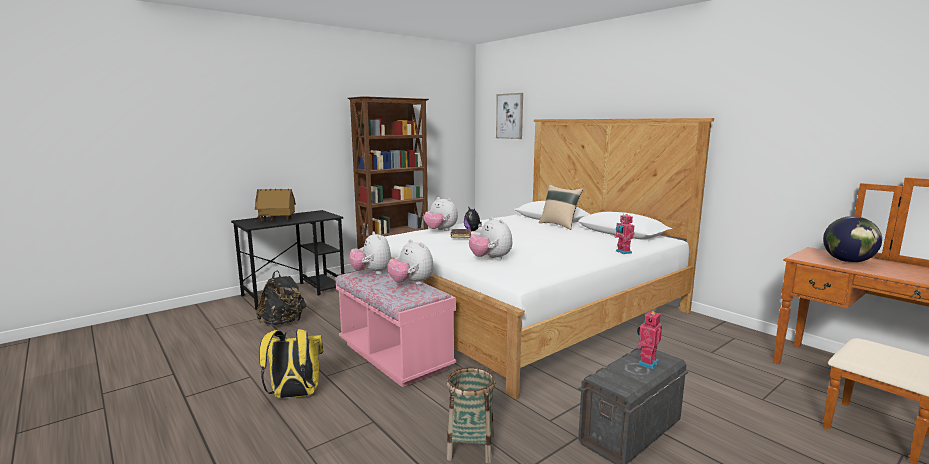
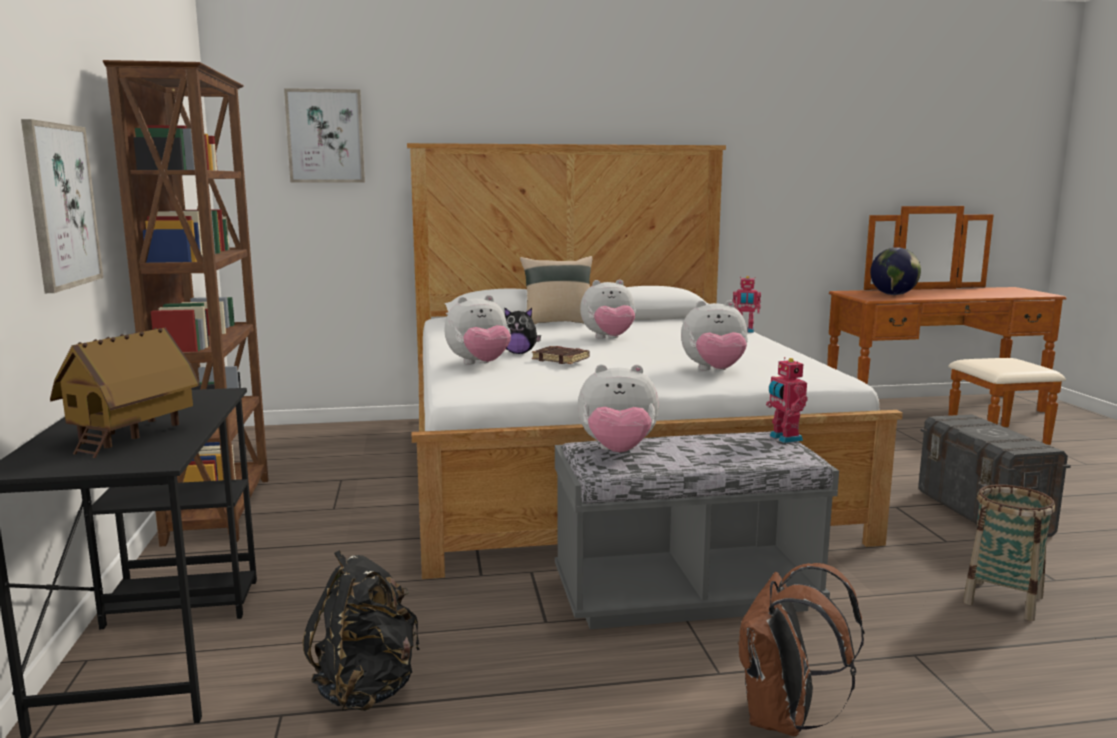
camera: 60 degrees left, 0 degrees up
(294, 395) = (784, 720): yellow backpack -> brown backpack
(311, 147) = (60, 206): none -> picture
(394, 356) = (685, 595): pink bench -> grey bench
(411, 284) = (714, 439): plush toy -> plush toy (609, 339)
(646, 363) = (979, 426): toy robot -> toy robot (784, 438)

